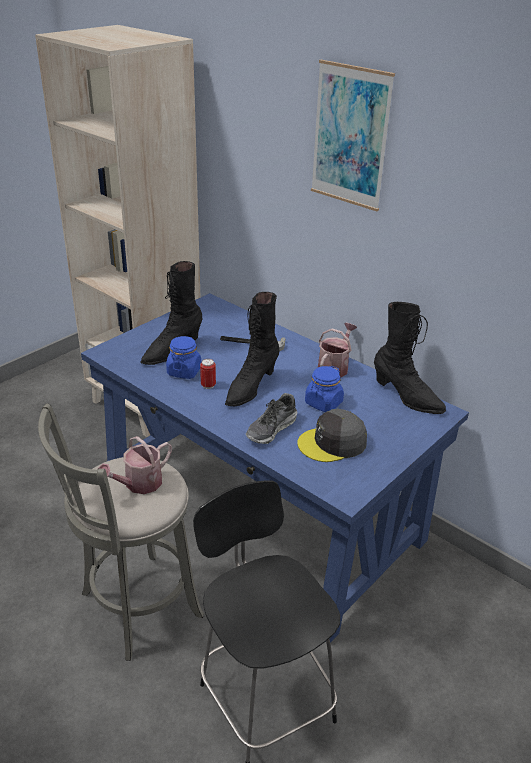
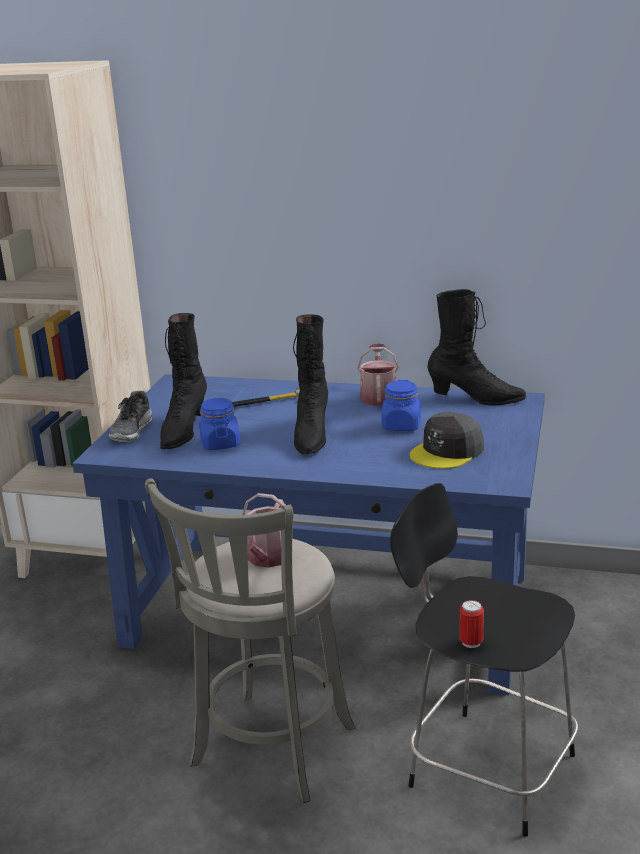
camera: 25 degrees left, 10 degrees down
(208, 385) = (262, 447): can -> can (471, 642)
(271, 429) = (374, 459): shoe -> shoe (132, 430)
(350, 136) = (343, 127): picture -> none

